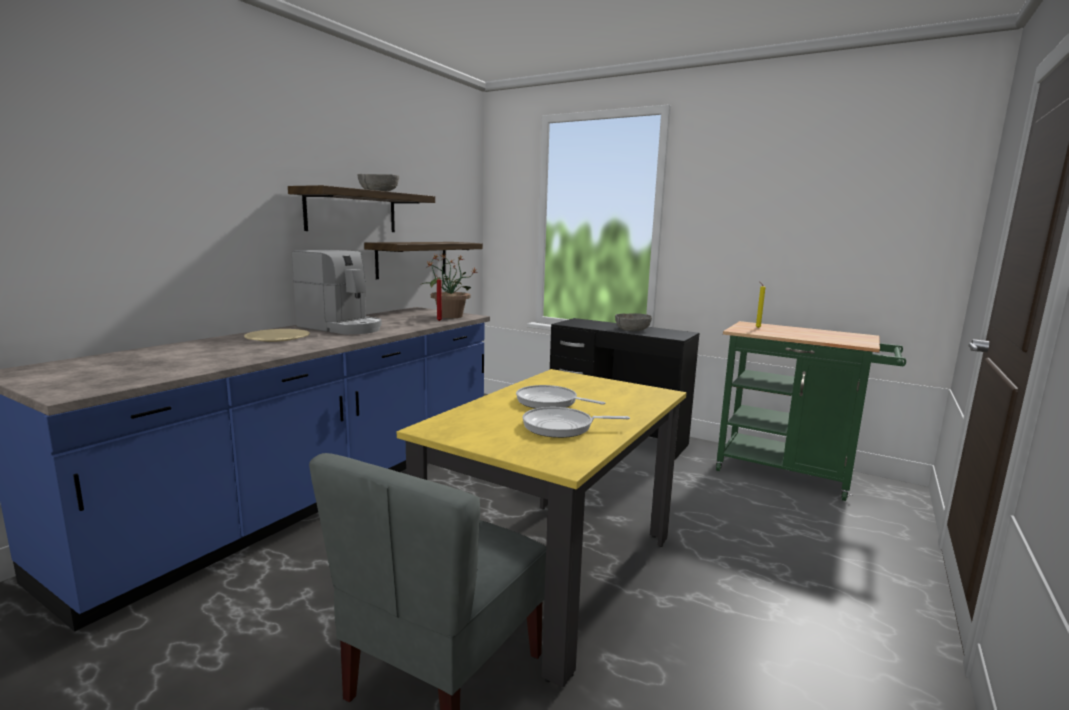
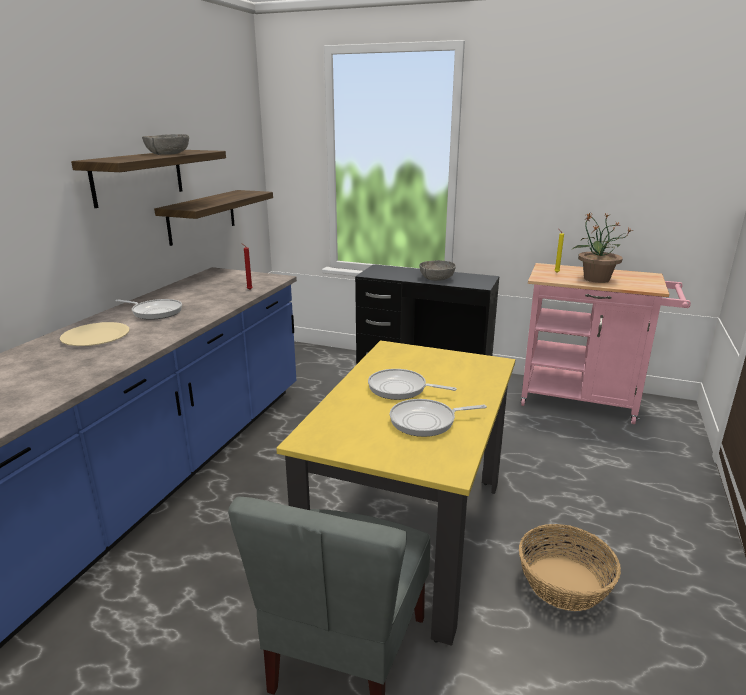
camera: 10 degrees left, 10 degrees up
(342, 327) = (155, 312): coffee machine -> frying pan
(449, 316) = (256, 281): potted plant -> potted plant (595, 279)
(719, 645) = (564, 583): none -> basket
(792, 474) = (586, 401): green cart -> pink cart

